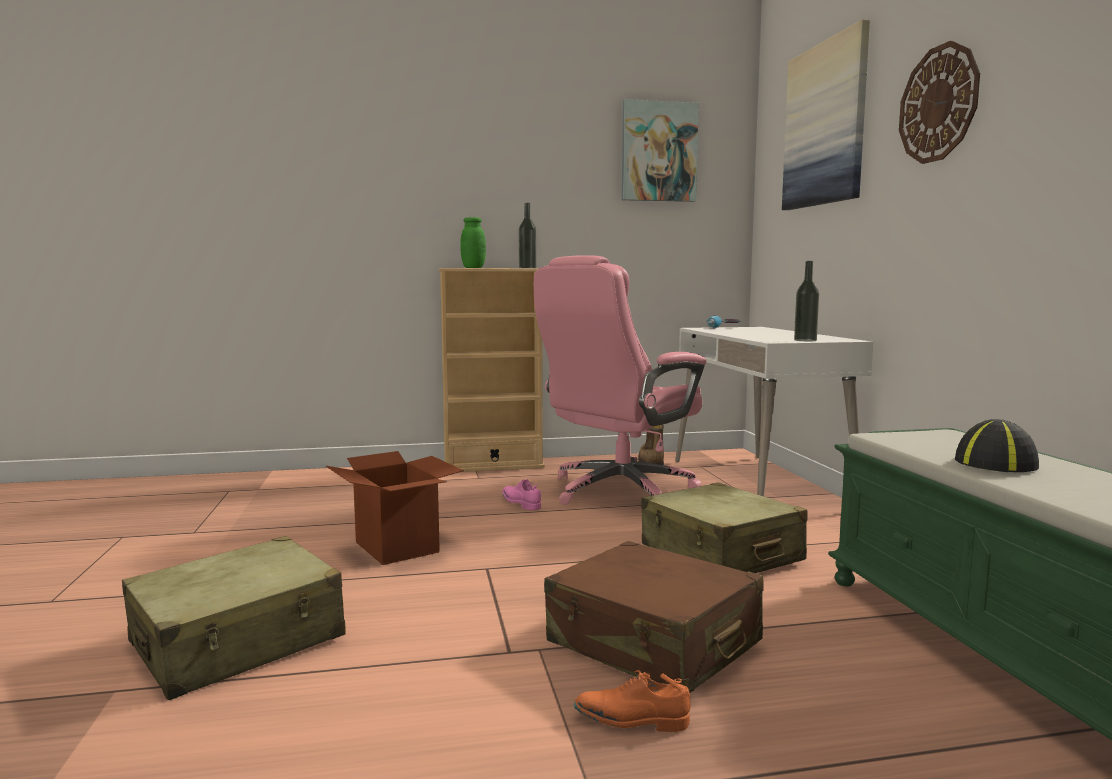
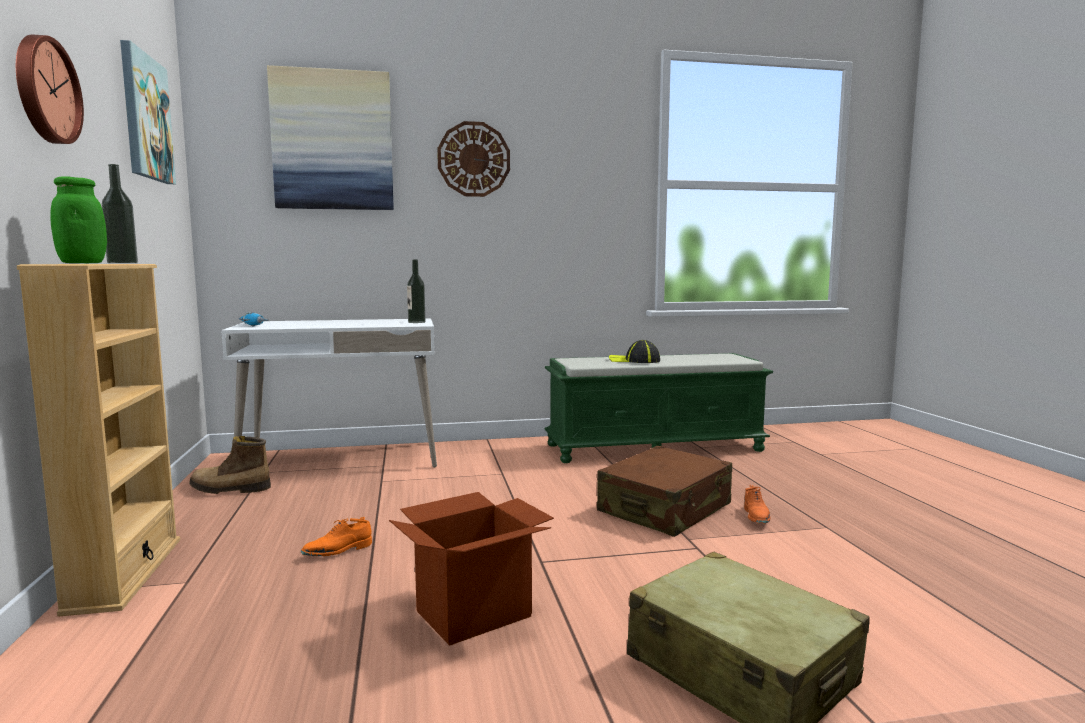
camera: 90 degrees left, 0 degrees up
(504, 164) = (44, 90): none -> wall clock
(520, 503) = (338, 551): pink shoe -> orange shoe
(618, 491) = (326, 506): pink office chair -> none
(720, 554) = (513, 483): beige suitcase -> none

